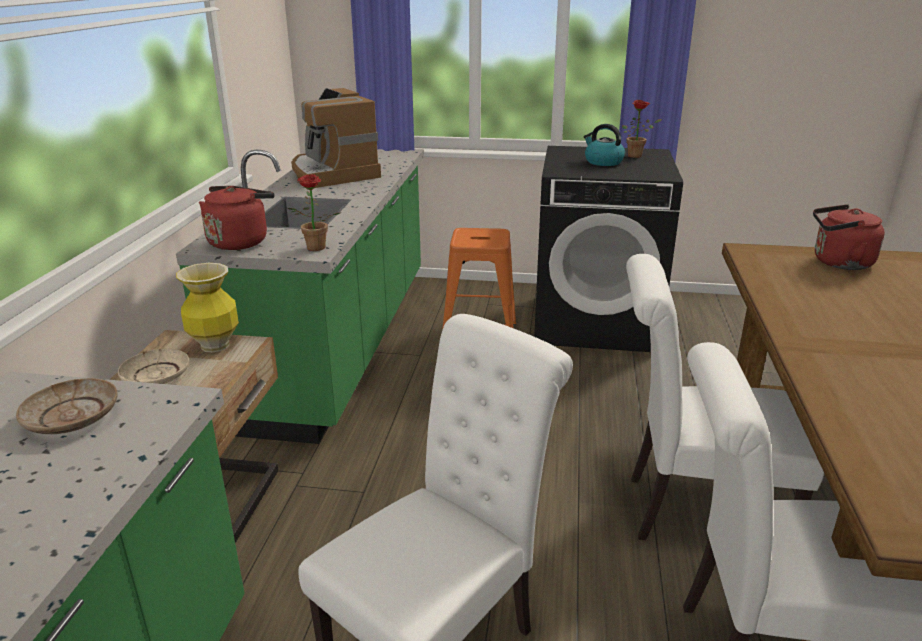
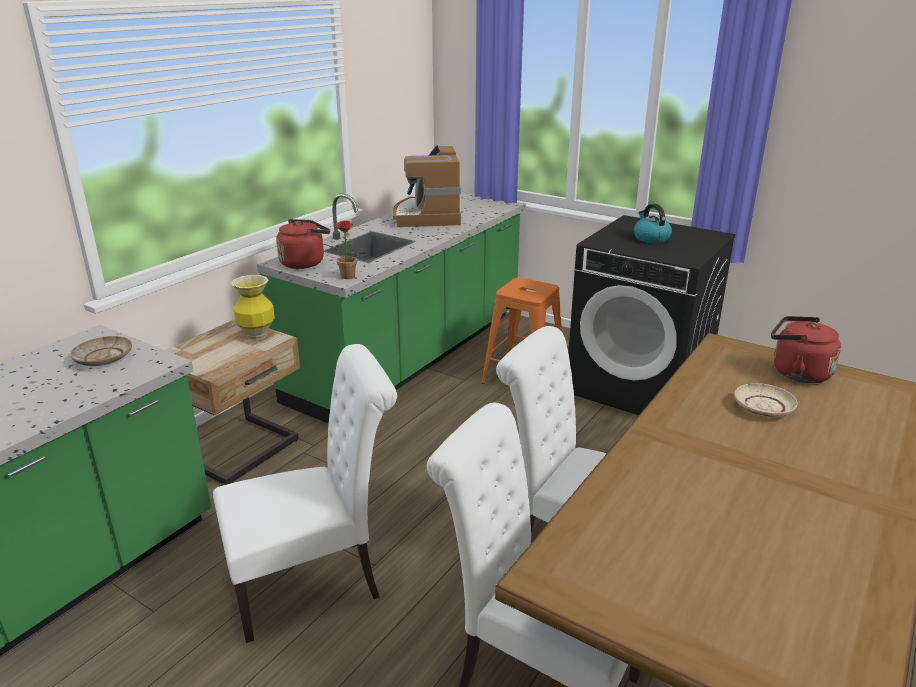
camera: 25 degrees right, 0 degrees up
(156, 376) = (205, 348): beige plate -> beige plate (763, 408)
(637, 155) = (693, 236): potted plant -> none

